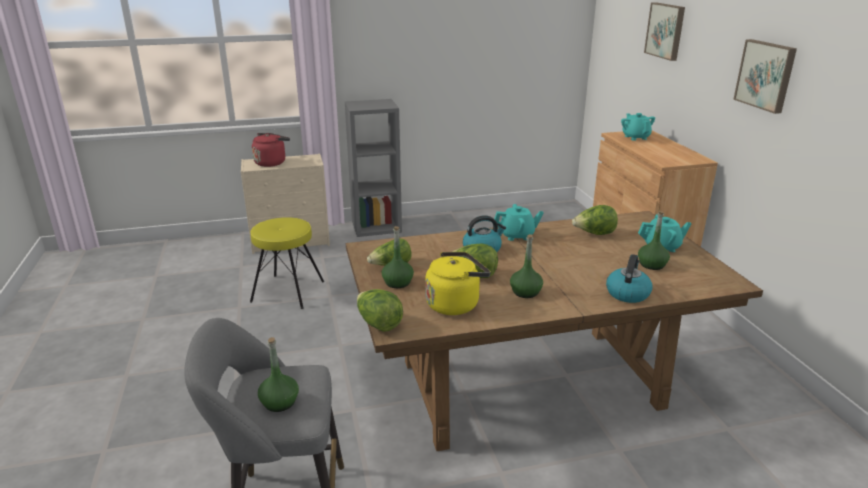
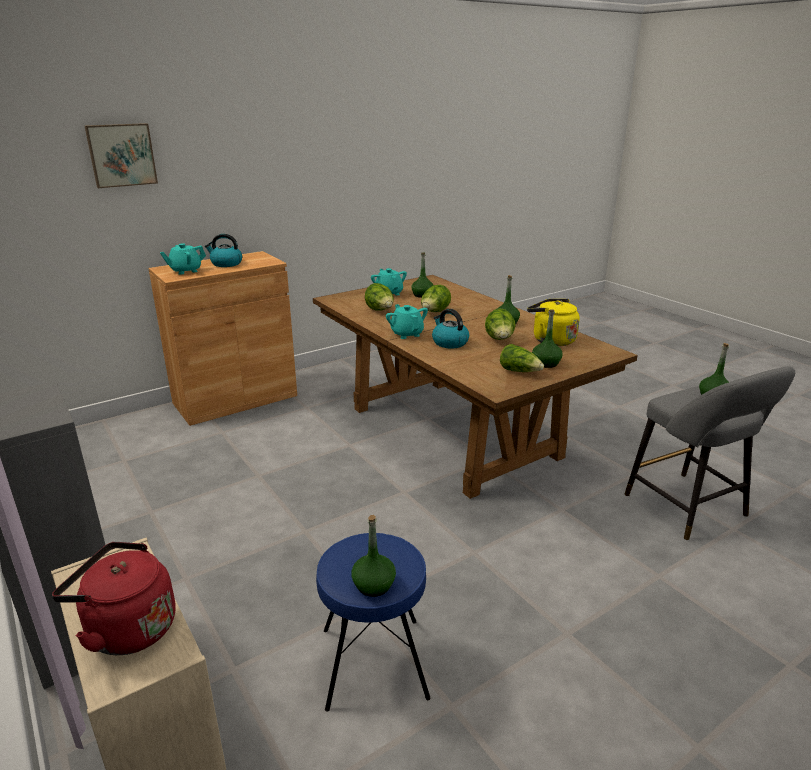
camera: 110 degrees left, 0 degrees up
(265, 225) = (373, 585): none -> green bottle
(287, 291) = (374, 662): yellow stool -> blue stool
(378, 324) = (612, 358): lettuce -> lettuce (434, 312)
(627, 293) = (473, 299): kettle -> kettle (226, 264)
(766, 75) = (281, 162): picture -> none

